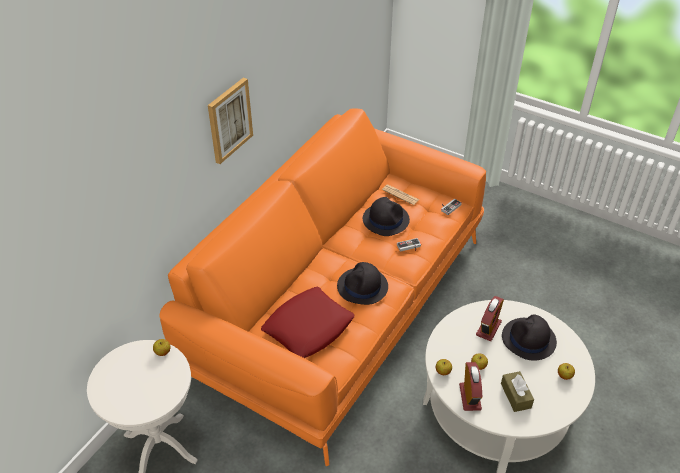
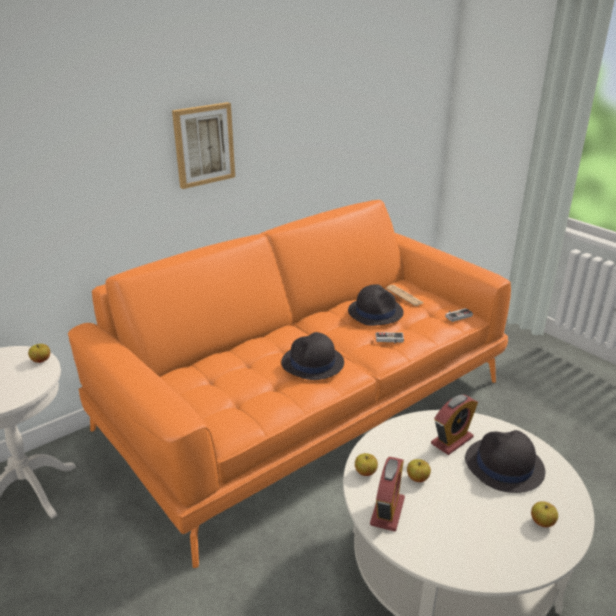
camera: 20 degrees right, 15 degrees down
(308, 327) = (226, 386): red pillow -> none
(515, 395) = (455, 527): brown tissue box -> none

